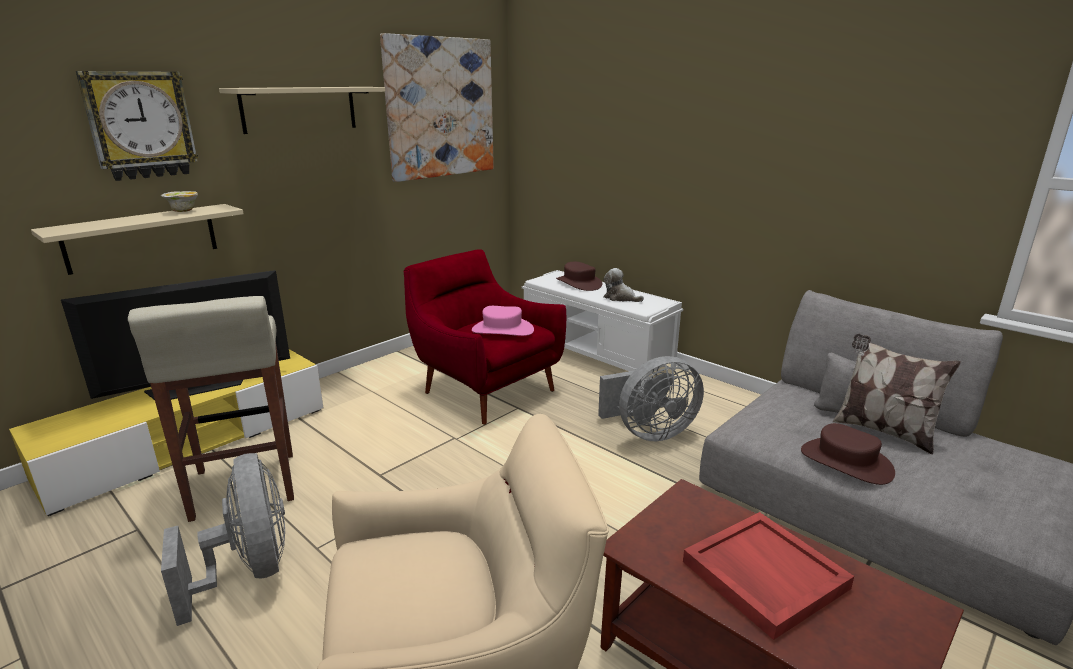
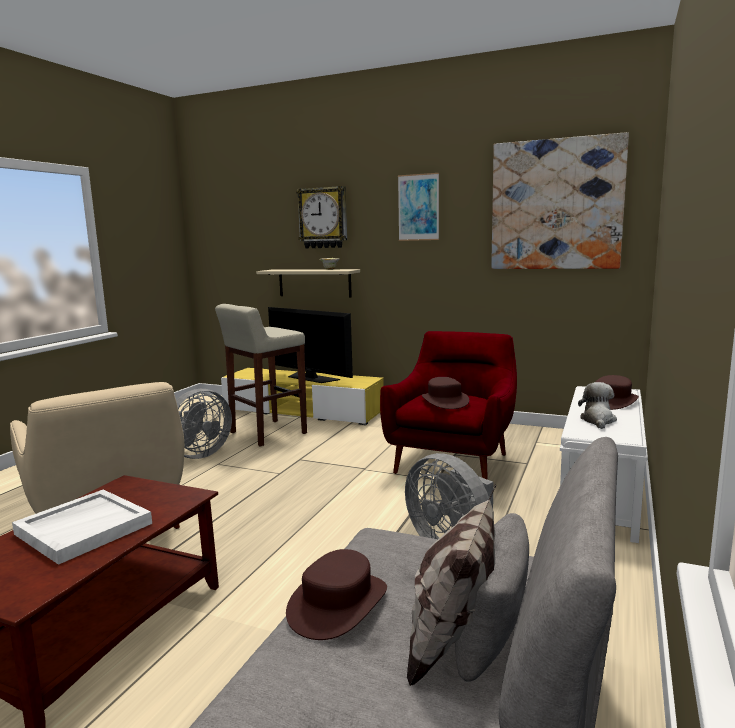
camera: 70 degrees right, 10 degrees down
(299, 109) = (418, 207): beige shelf -> picture
(502, 330) = (444, 401): pink hat -> brown hat
(762, 574) = (84, 528): red tray -> white tray

